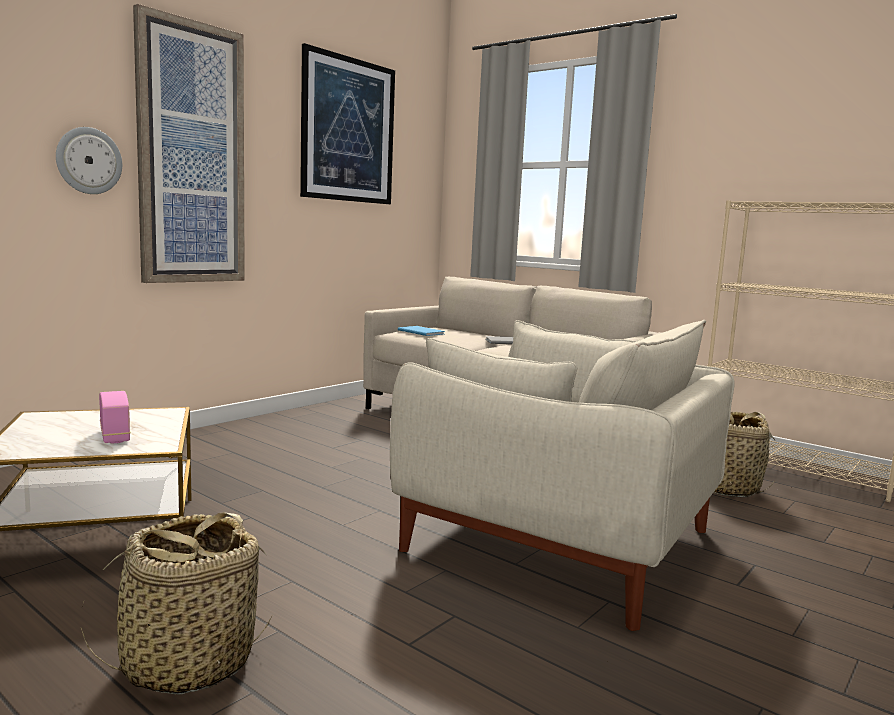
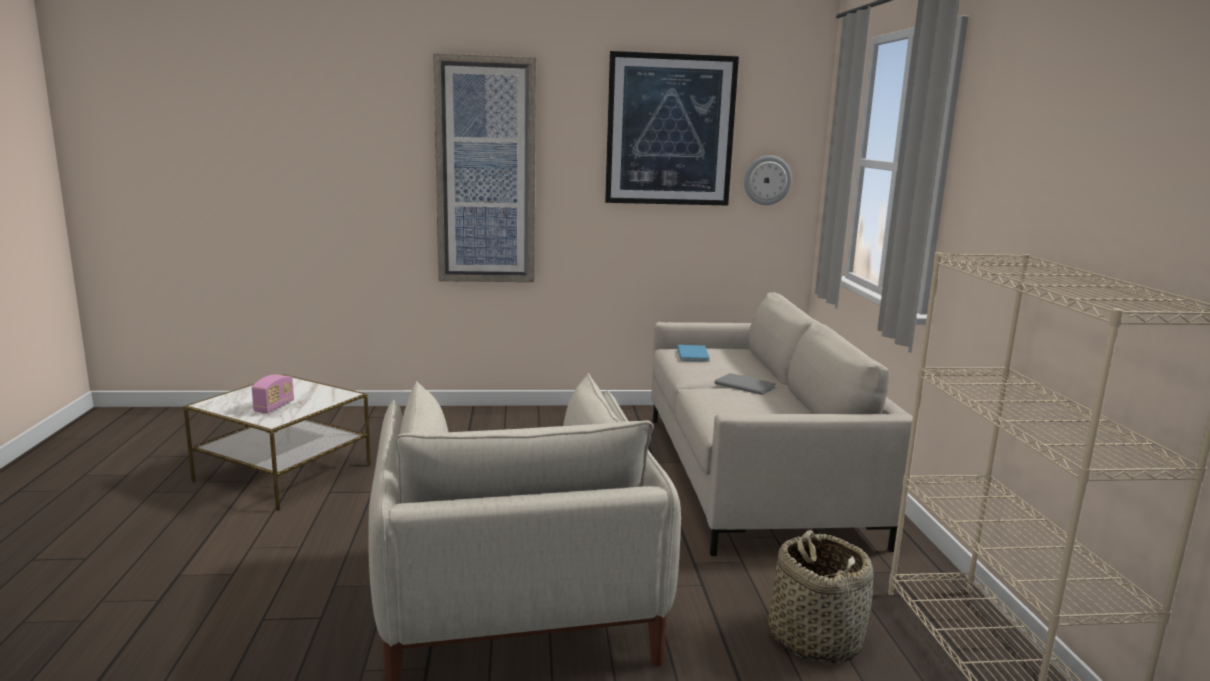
camera: 45 degrees right, 5 degrees up
(88, 161) = (396, 184): wall clock -> wall clock (767, 180)
(188, 662) = (172, 568): basket -> none

